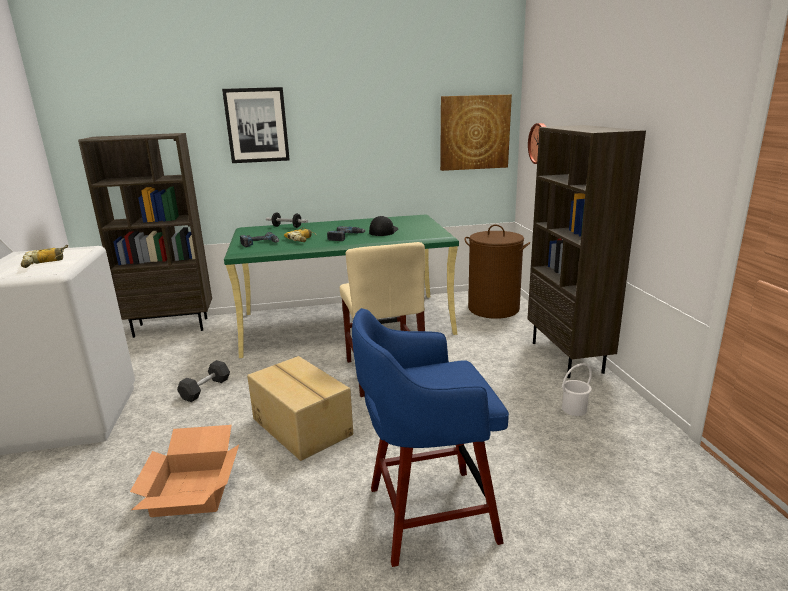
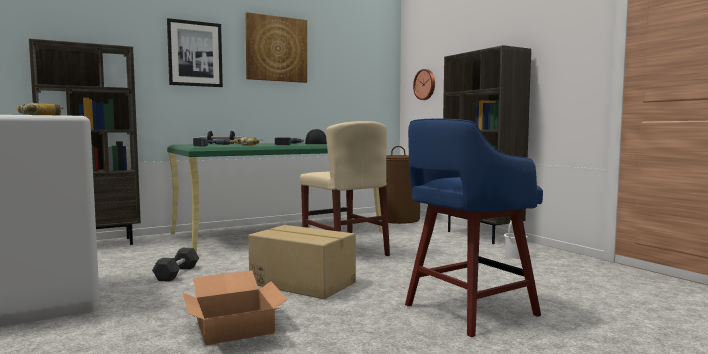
camera: 20 degrees left, 15 degrees down
(474, 132) = (369, 79): picture -> picture (276, 49)

